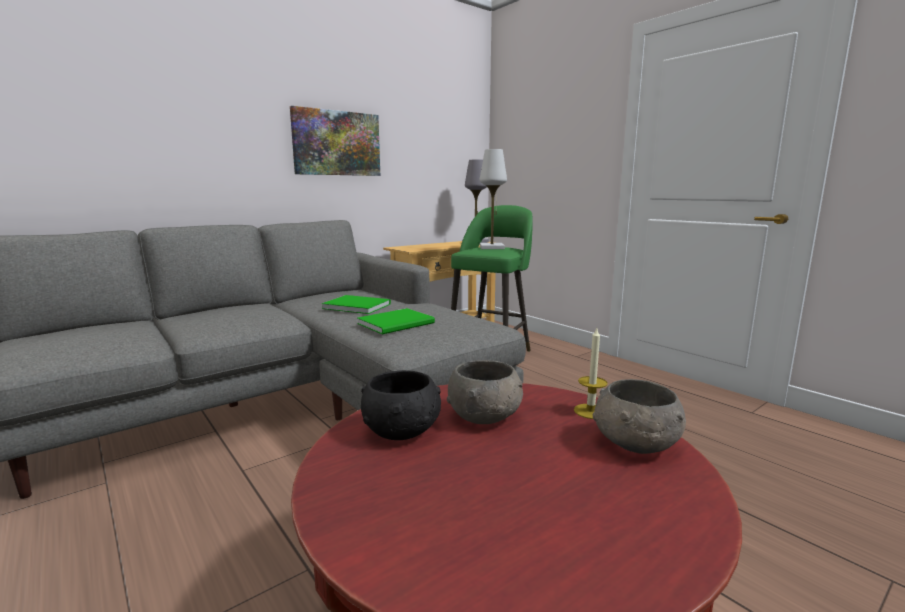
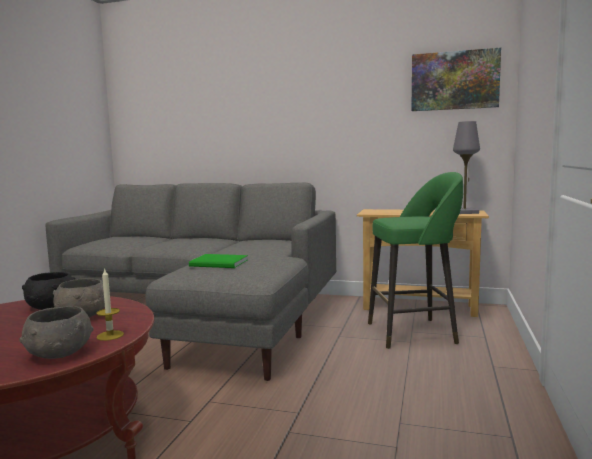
camera: 55 degrees right, 5 degrees down
(336, 143) = (324, 119): picture -> picture (454, 80)
(356, 306) = (247, 249): green book -> none
(492, 248) = (416, 217): white table lamp -> none

